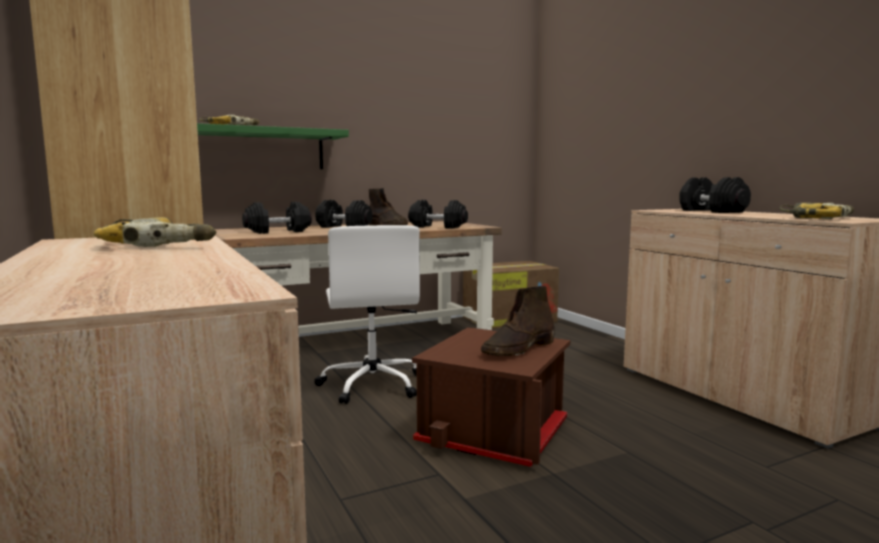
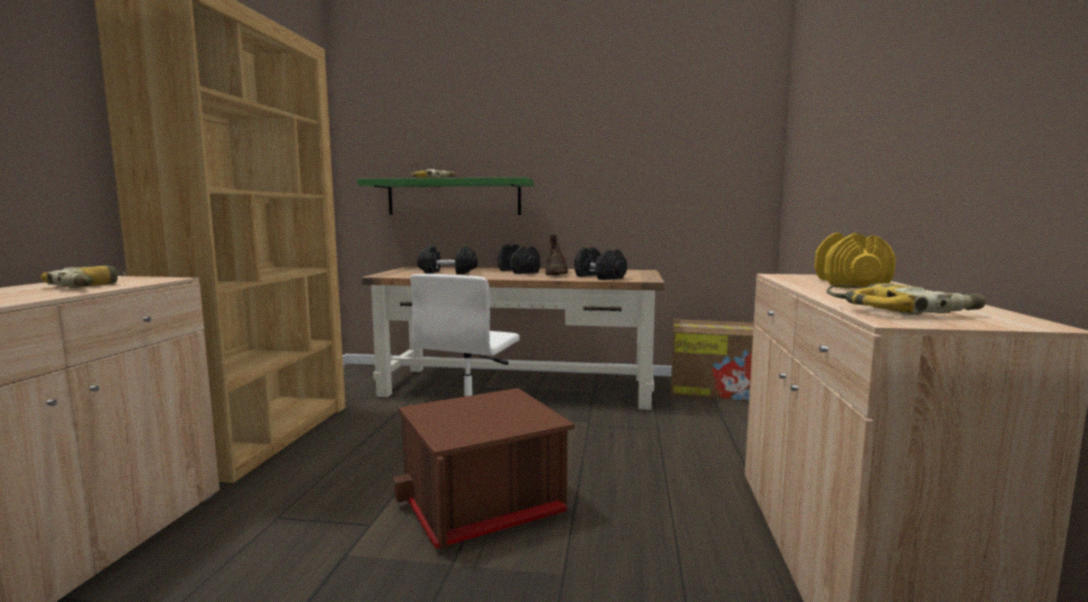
camera: 35 degrees right, 0 degrees up
(518, 349) = (497, 421): brown boot -> none
(712, 211) = (851, 283): black dumbbell -> yellow dumbbell

